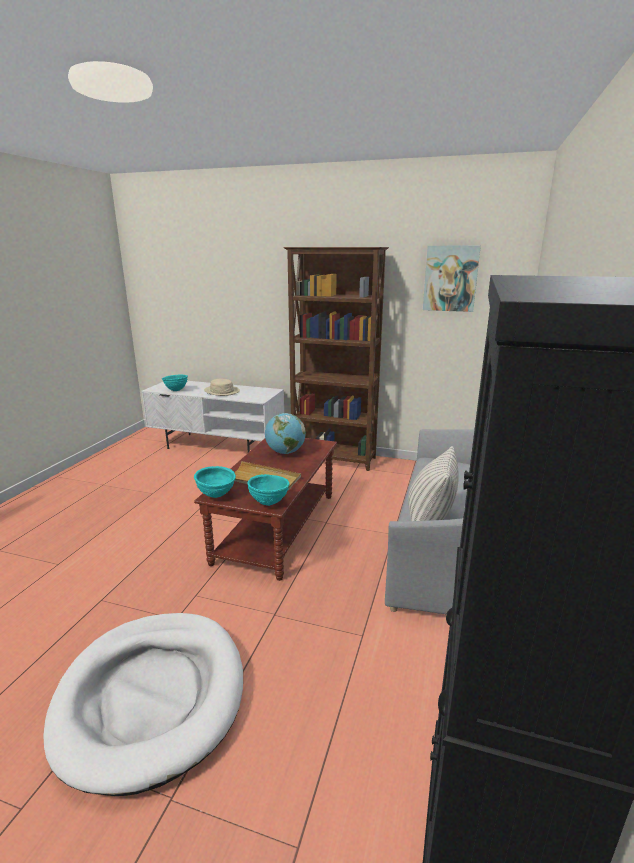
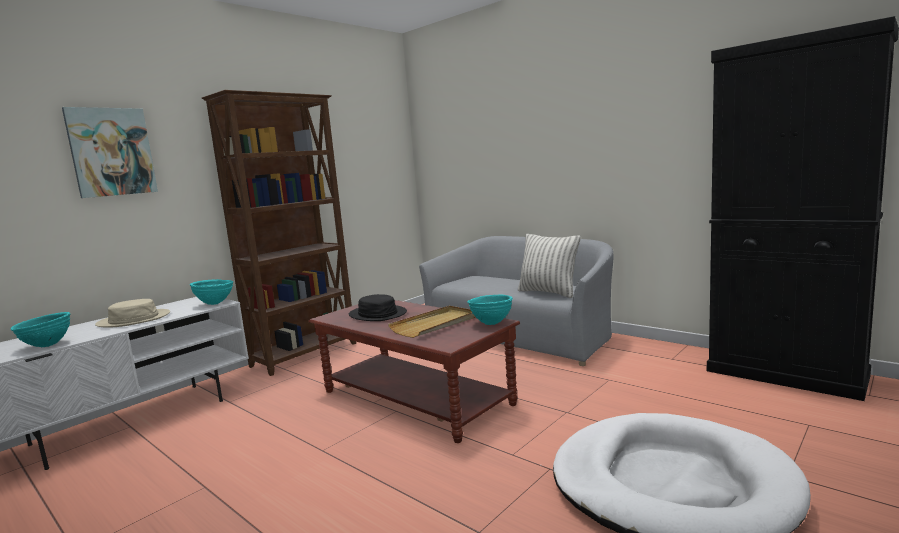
camera: 65 degrees left, 10 degrees down
(216, 496) = (451, 343): turquoise bowl -> turquoise bowl (215, 303)
(285, 452) = (377, 314): globe -> black hat
(450, 278) = (358, 133): picture -> picture (111, 152)

